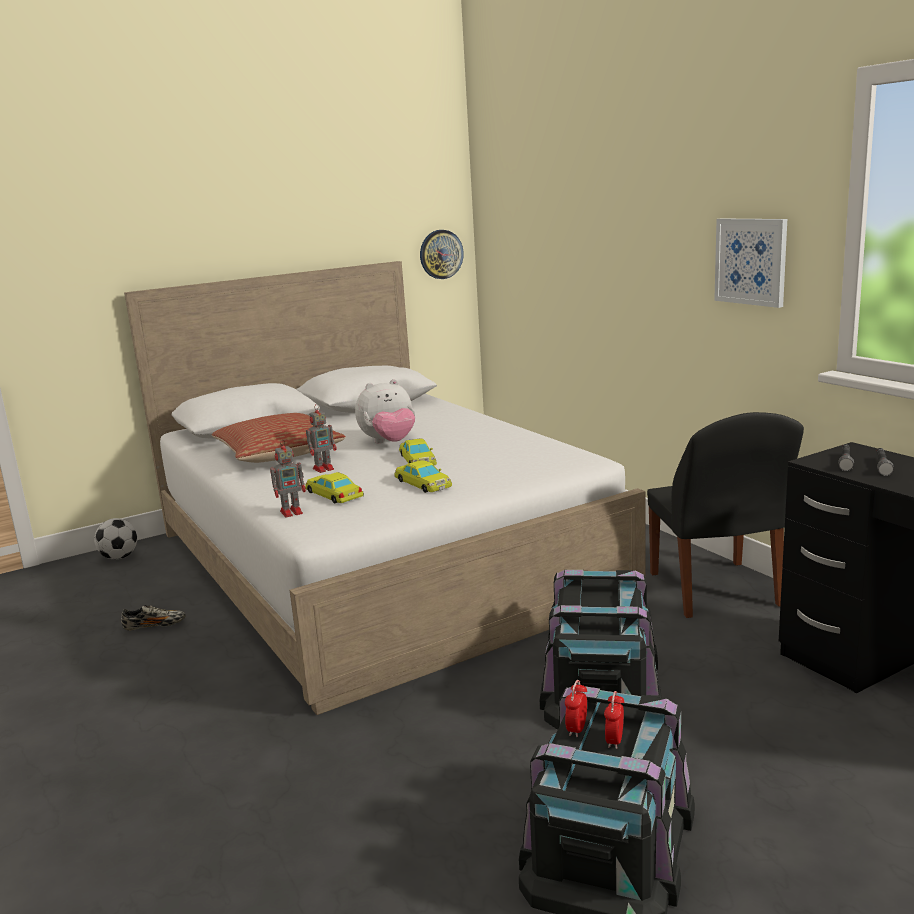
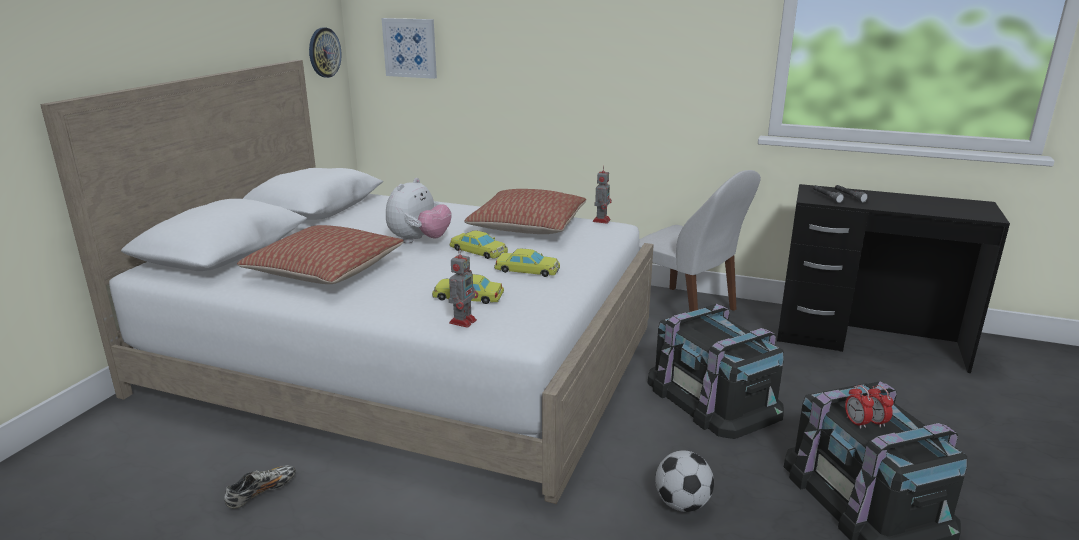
camera: 40 degrees left, 5 degrees up
(119, 557) = (87, 438): football -> football (681, 504)
(324, 468) = (406, 275): toy robot -> toy robot (601, 220)
(503, 446) = (528, 227): none -> pillow
(715, 591) = (685, 311): black chair -> white chair
(751, 261) = (691, 56): picture -> picture (410, 48)

